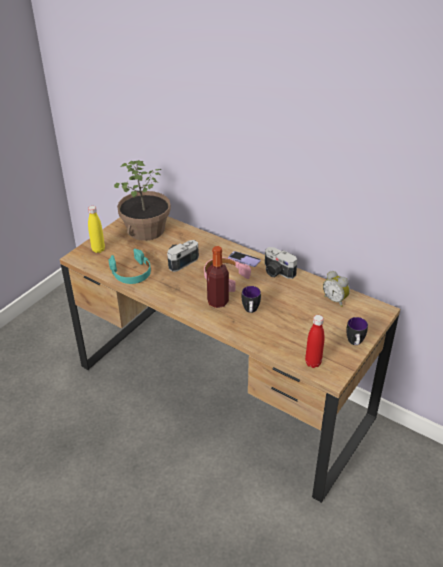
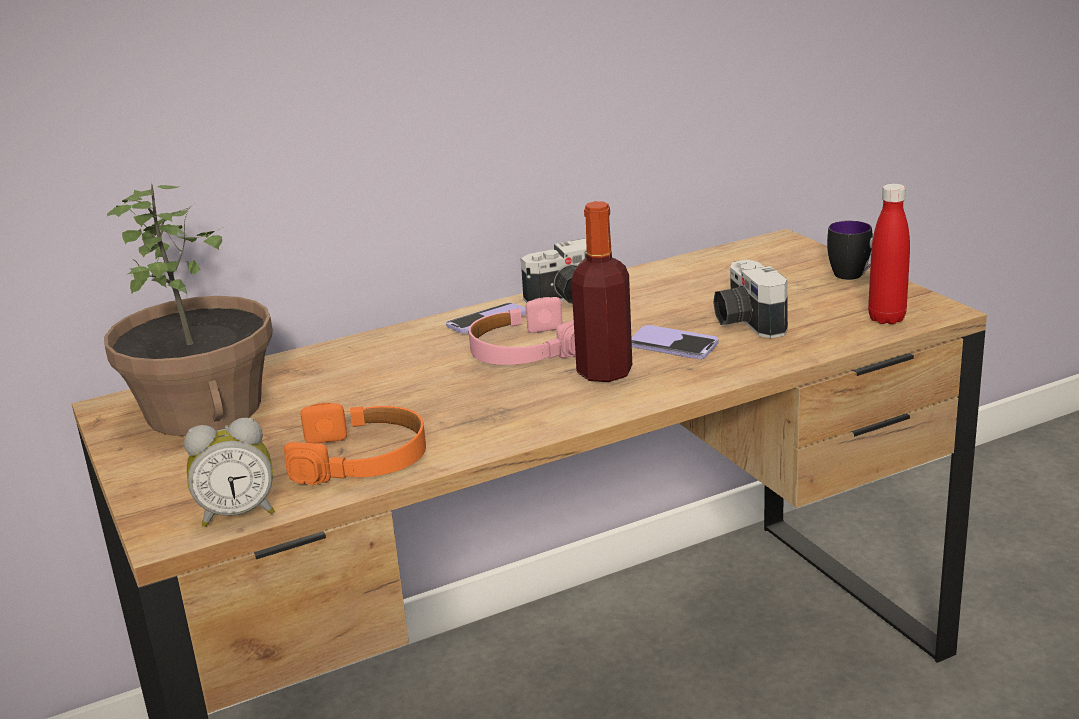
camera: 60 degrees left, 15 degrees down
(98, 249) = (187, 492): yellow bottle -> none
(131, 273) = (361, 459): turquoise headphones -> orange headphones
(180, 260) = (396, 388): camera -> camera (746, 322)
(250, 311) = (673, 345): mug -> phone
(335, 300) = (714, 267): alarm clock -> alarm clock (238, 513)

